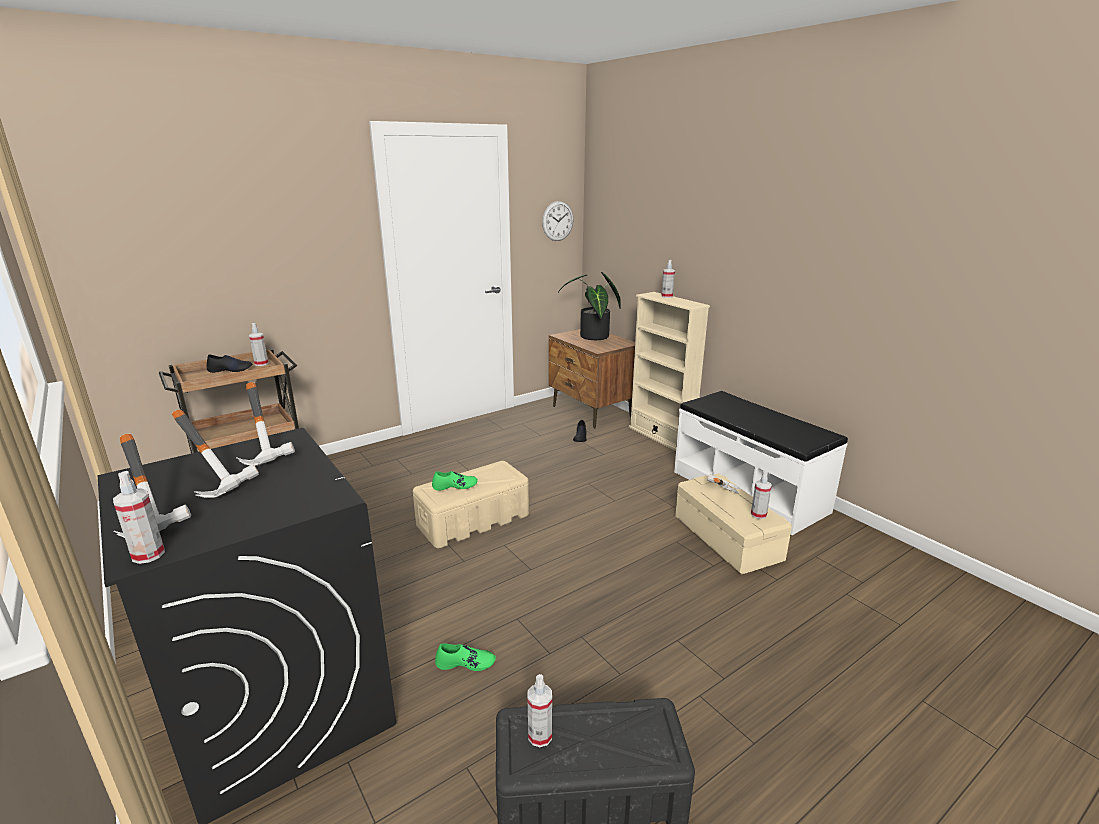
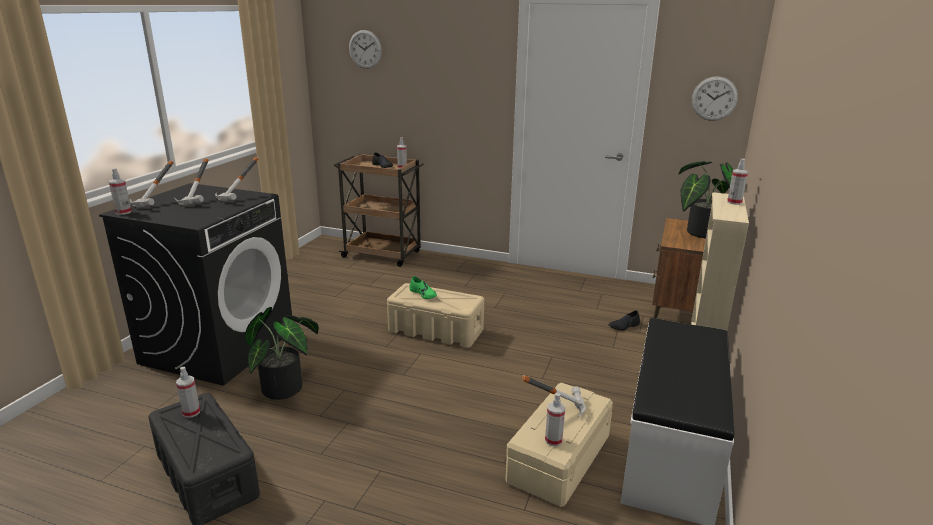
camera: 55 degrees right, 0 degrees up
(143, 206) = (365, 49): none -> wall clock
(465, 663) = (287, 387): green shoe -> potted plant

